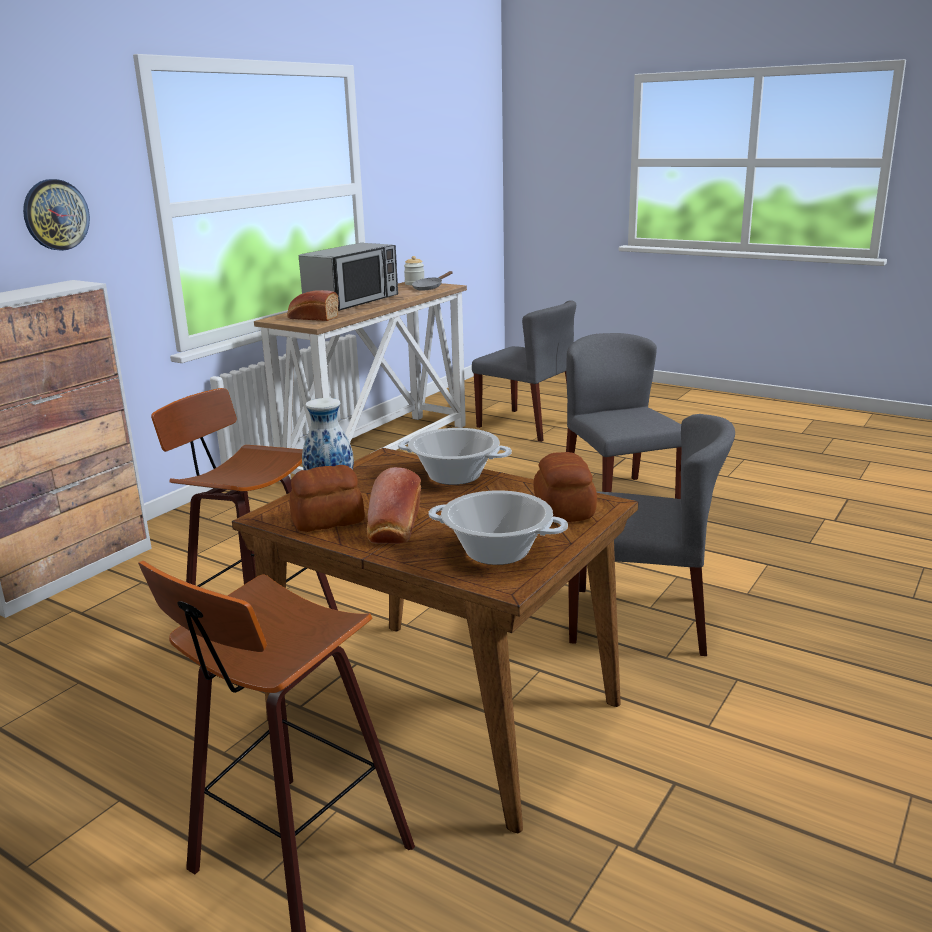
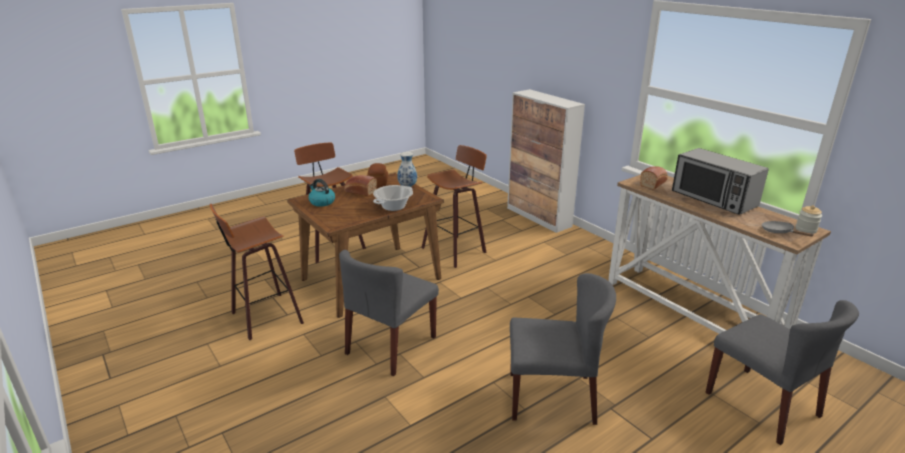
camera: 110 degrees right, 5 degrees up
(55, 215) = (592, 73): wall clock -> none
(497, 551) = (321, 202): cooking pot -> kettle
(527, 425) = (762, 404): grey chair -> grey chair turned 90 degrees counterclockwise
(563, 509) = (338, 218): bread -> none
(720, 816) = (264, 317): none -> stool

